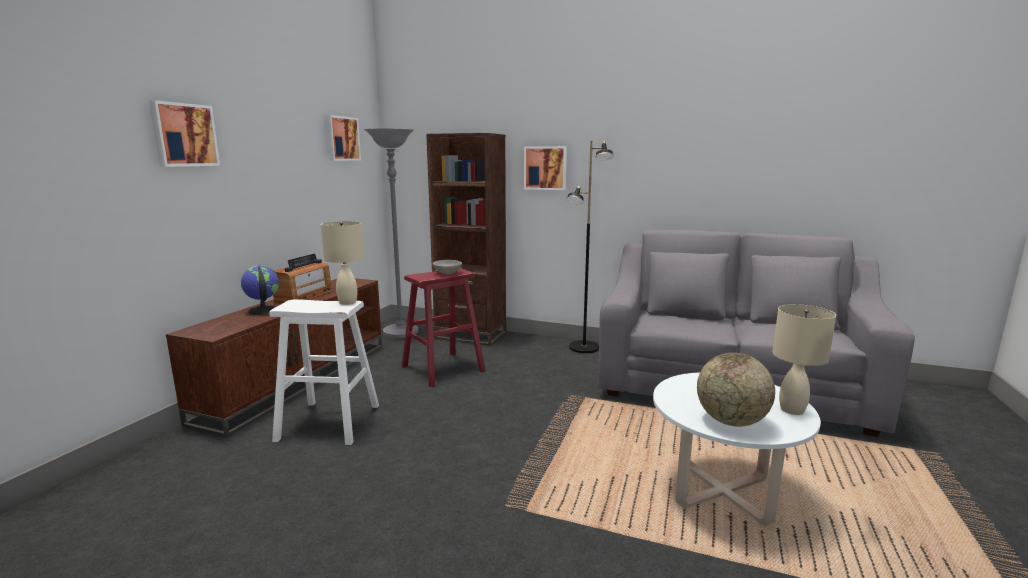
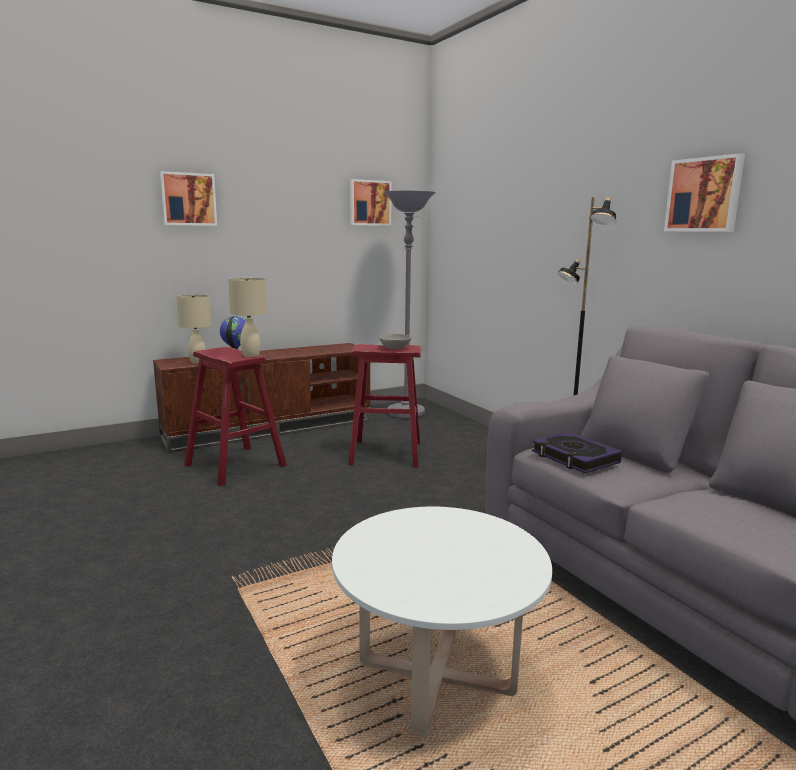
camera: 40 degrees right, 0 degrees up
(304, 296) = (286, 352): radio -> none
(329, 422) = (235, 465): white stool -> red stool
(470, 335) = (465, 431): brown bookcase -> none
(545, 168) = (559, 235): picture -> picture (704, 195)
(673, 324) = (575, 457): none -> book
(731, 421) = (387, 567): globe -> none
(791, 409) = (492, 590): beige table lamp -> beige table lamp (198, 361)

